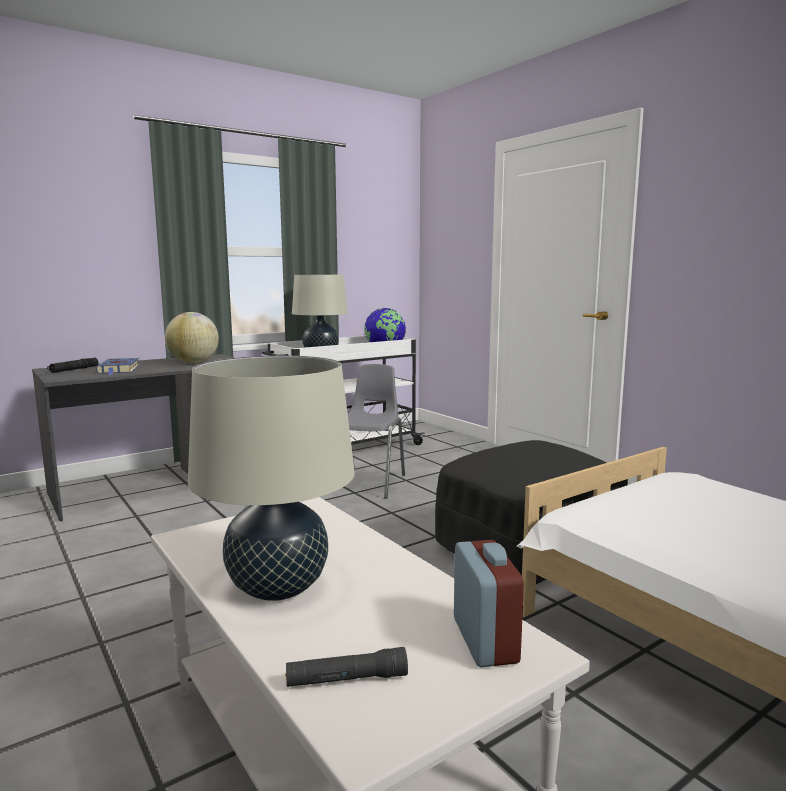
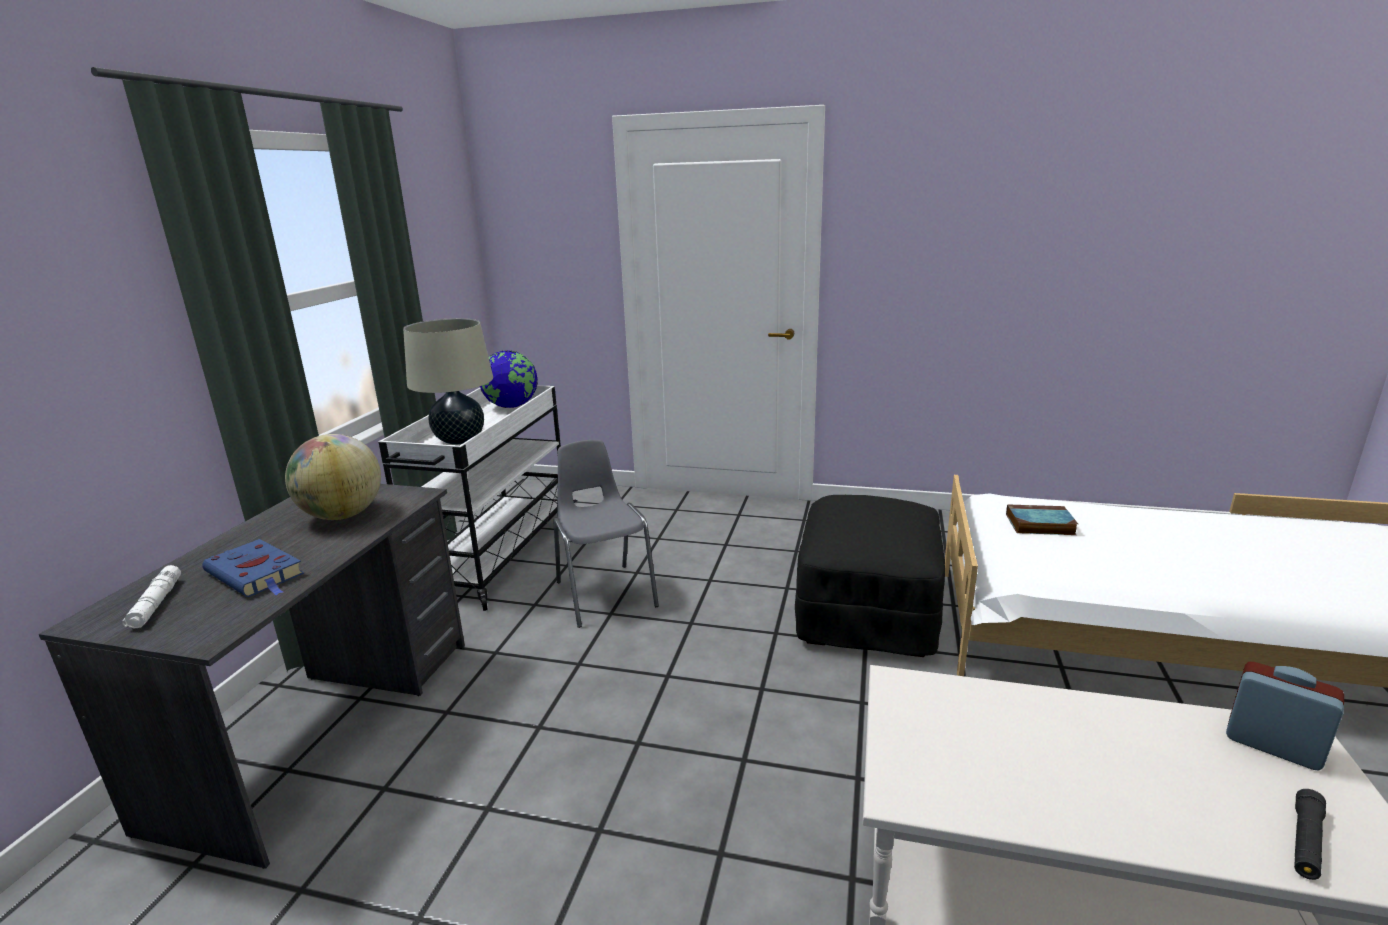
camera: 40 degrees left, 10 degrees up
(74, 369) = (156, 604): black flashlight -> white flashlight
(278, 588) = (1095, 795): beige table lamp -> none
(687, 497) = (1038, 525): none -> book

